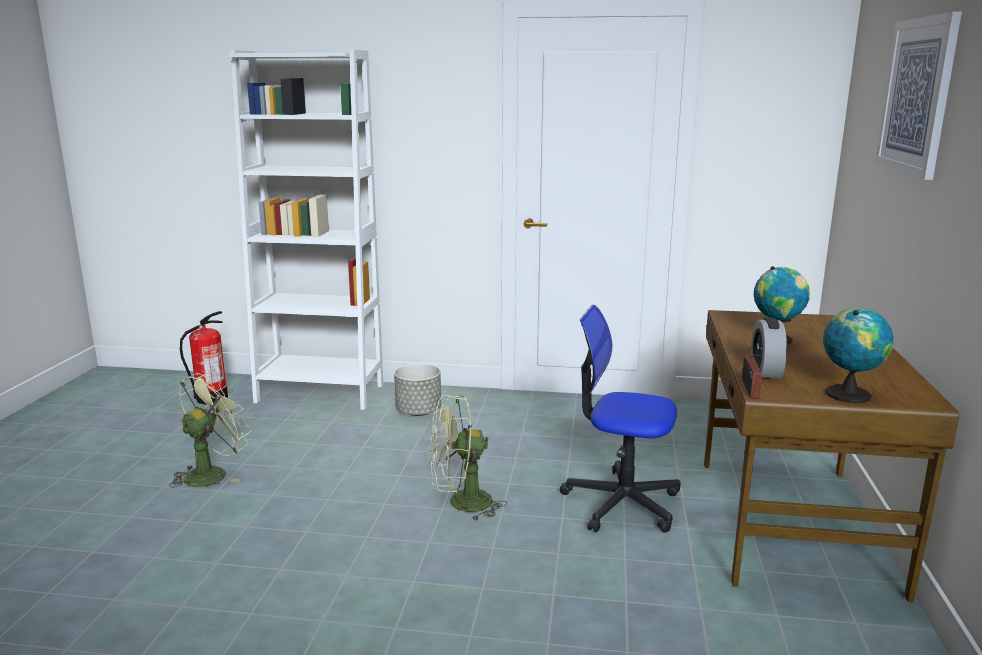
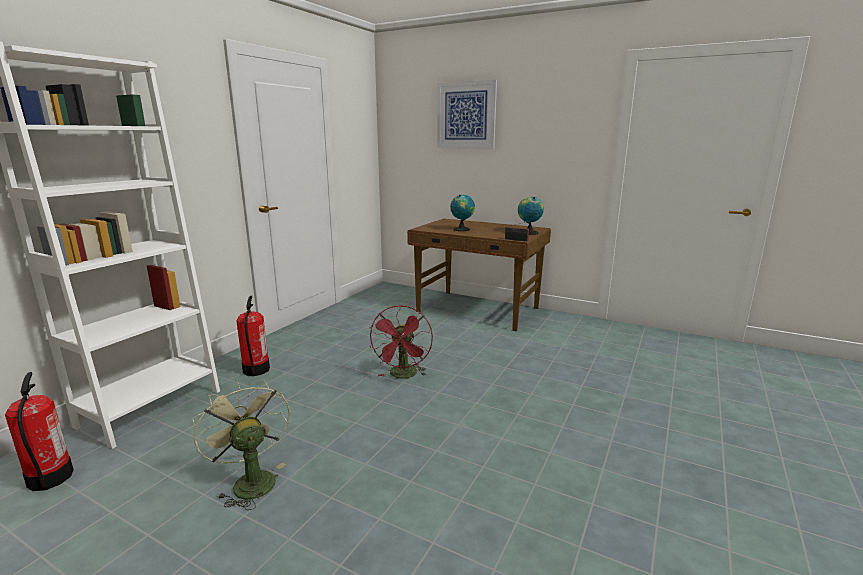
camera: 70 degrees left, 0 degrees up
(418, 411) = (256, 370): grey planter -> fire extinguisher
(461, 504) = (403, 376): green fan -> red fan
(621, 503) = (436, 336): office chair -> none
(765, 371) = (498, 236): alarm clock -> none

